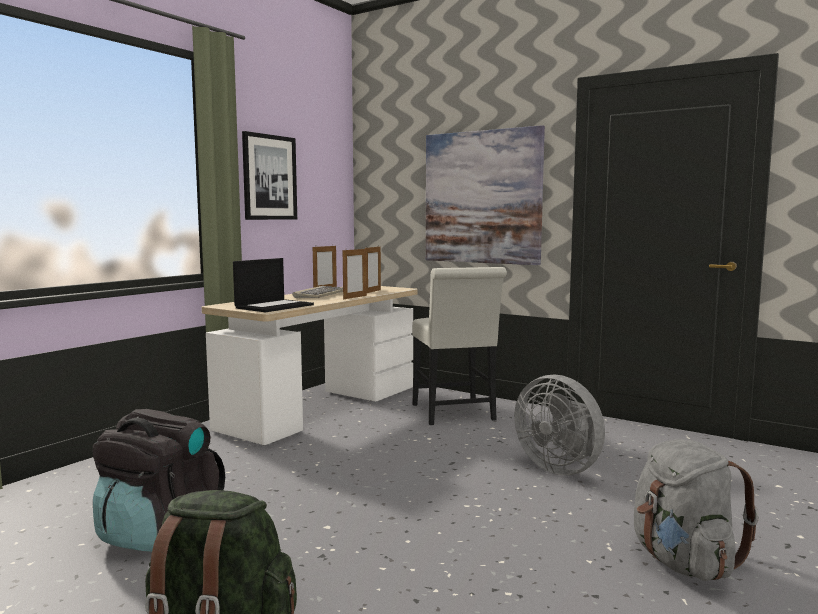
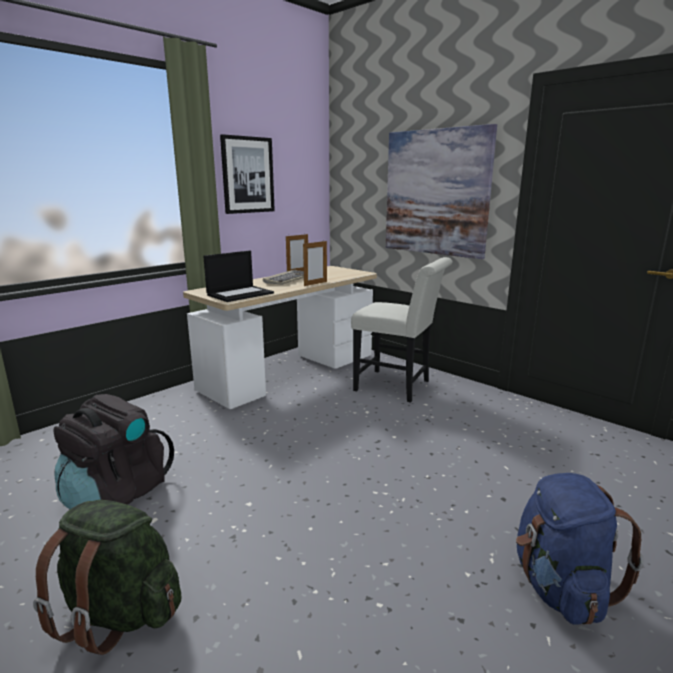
camera: 10 degrees right, 10 degrees up
(373, 291) = (335, 276): picture frame -> none
(455, 414) = (397, 387): white chair -> white chair turned 60 degrees counterclockwise
(560, 468) = (473, 456): grey fan -> none
(683, 562) = (560, 588): grey backpack -> blue backpack

